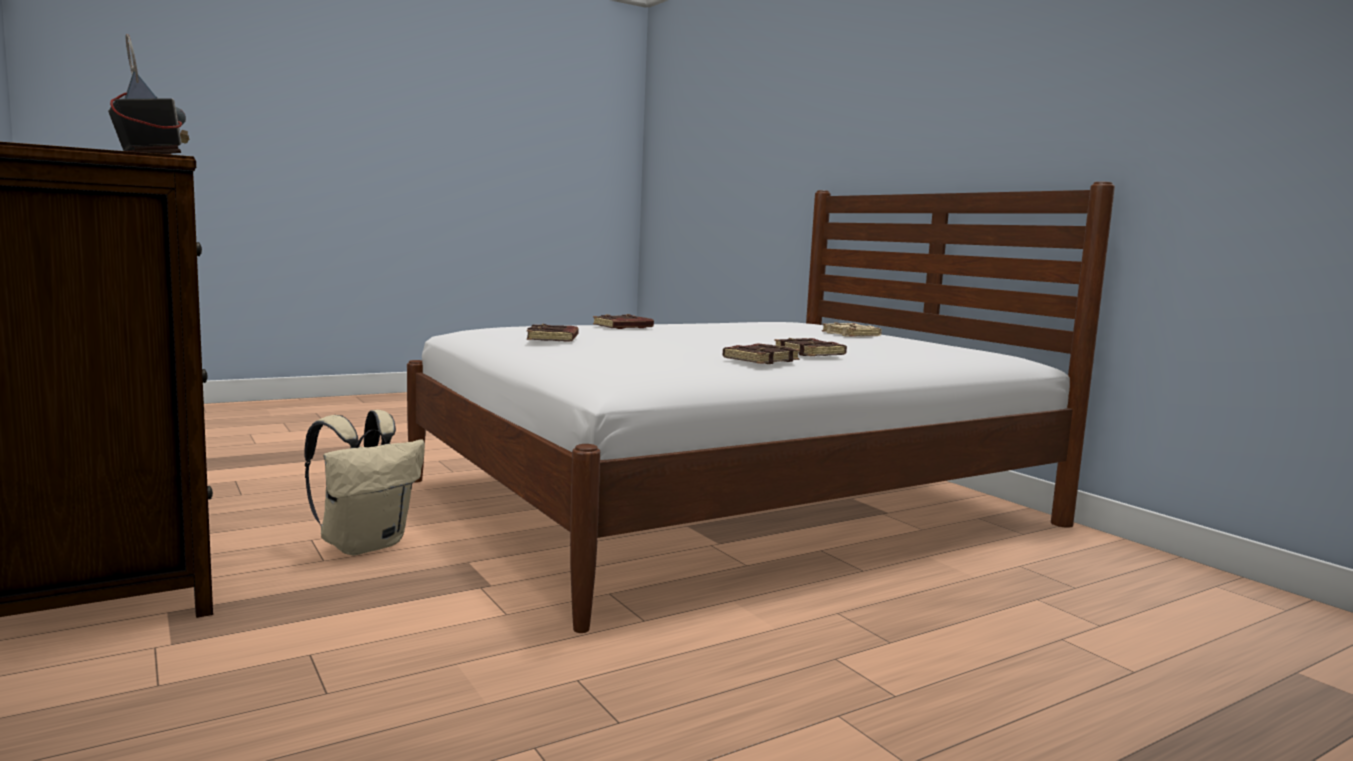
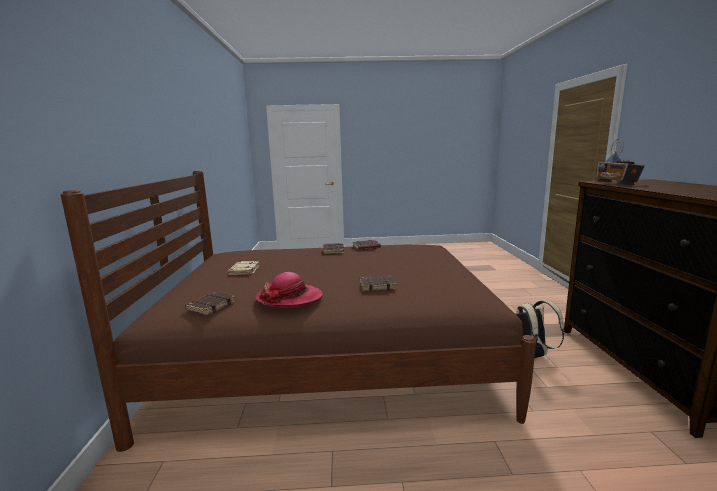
camera: 150 degrees left, 5 degrees up
(554, 339) = (438, 269): brown book -> brown book (211, 306)
(705, 322) = (289, 298): none -> hat
(731, 503) = (330, 357): white bed -> brown bed

